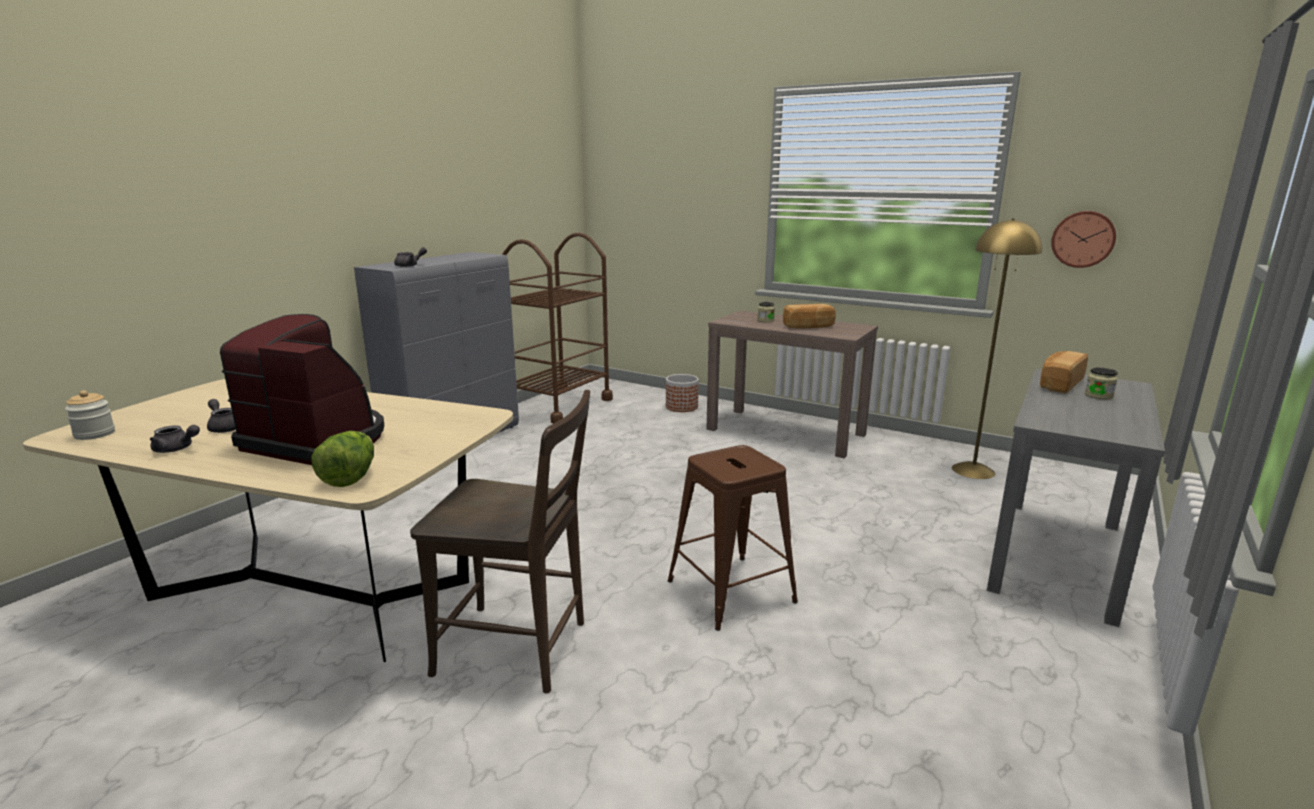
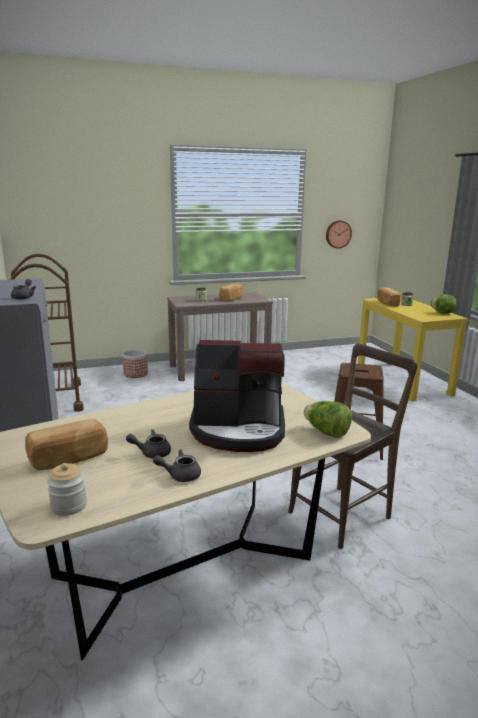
camera: 50 degrees left, 0 degrees up
(176, 449) = (180, 475): grey teapot -> grey teapot turned 150 degrees counterclockwise
(193, 409) = (69, 459): none -> bread
(317, 440) = (238, 430): coffee machine -> coffee machine turned 150 degrees counterclockwise
(973, 470) = (321, 359): yellow floor lamp -> none
(1057, 556) = (403, 380): grey console table -> yellow console table
(1129, 427) = (442, 313): none -> lettuce

